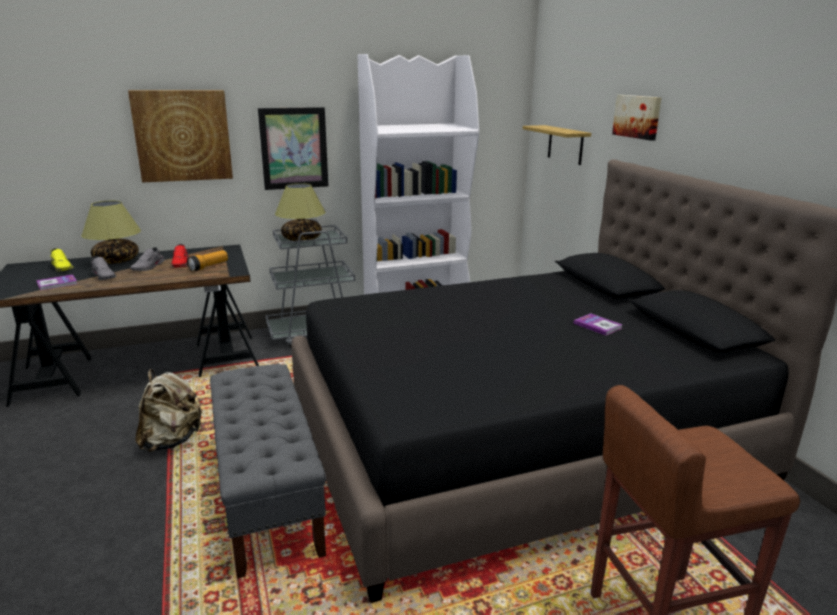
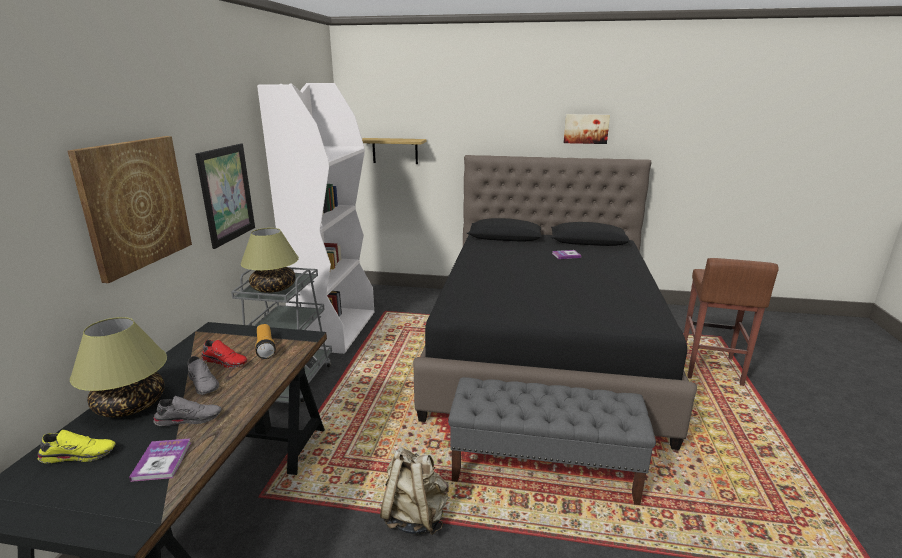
camera: 60 degrees left, 0 degrees up
(637, 116) = (475, 124): picture -> picture (586, 128)

